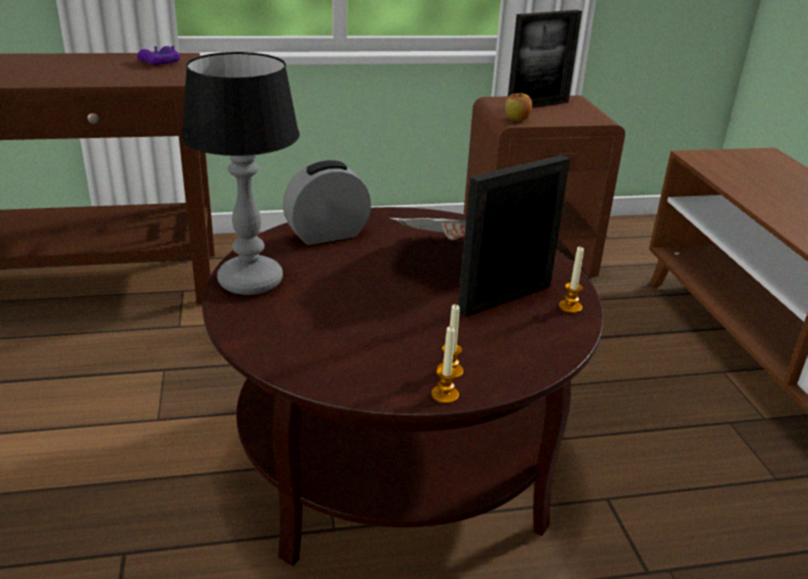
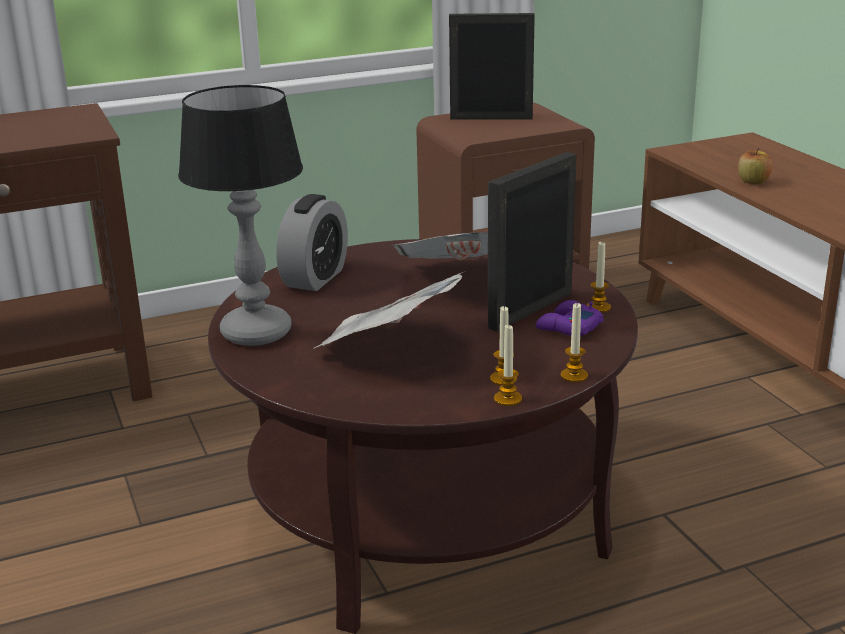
camera: 10 degrees left, 5 degrees down
(159, 62) = (58, 118): purple game controller -> purple game controller (568, 327)
(327, 234) = (315, 278): alarm clock -> alarm clock turned 150 degrees clockwise
(359, 318) = (389, 348): none -> newspaper
(517, 119) = (475, 135): apple -> apple (753, 182)
(519, 380) = (574, 376): none -> candle
(537, 105) = (491, 118): picture frame -> picture frame turned 135 degrees counterclockwise

